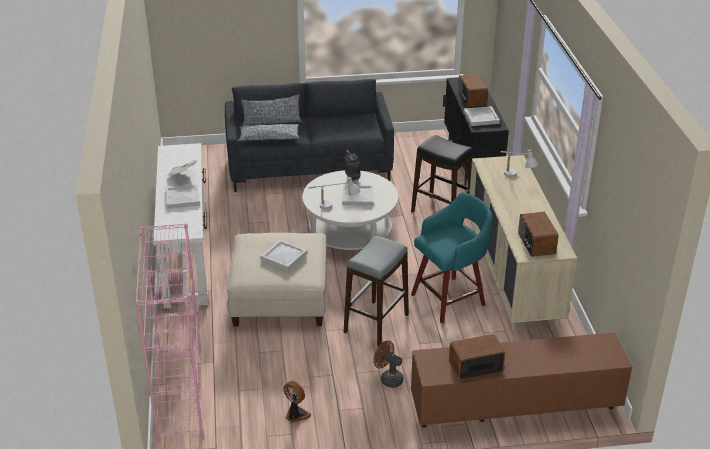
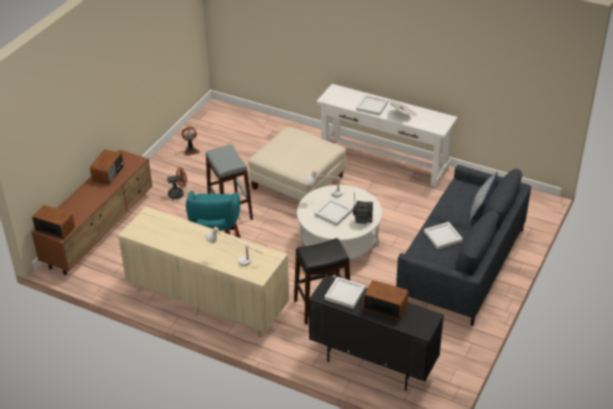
camera: 125 degrees right, 5 degrees up
(180, 397) = (249, 119): pink bookcase -> none
(269, 138) = (454, 195): pillow -> none
(284, 256) = (292, 152): white tray -> white tray (442, 237)
(536, 243) = (153, 225): radio -> radio (55, 229)

